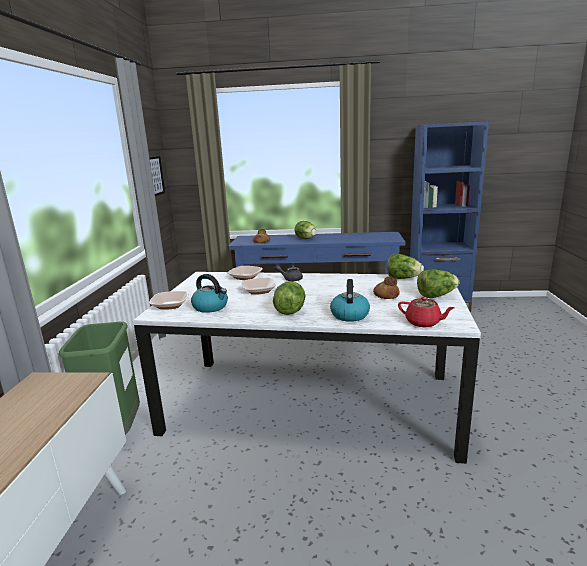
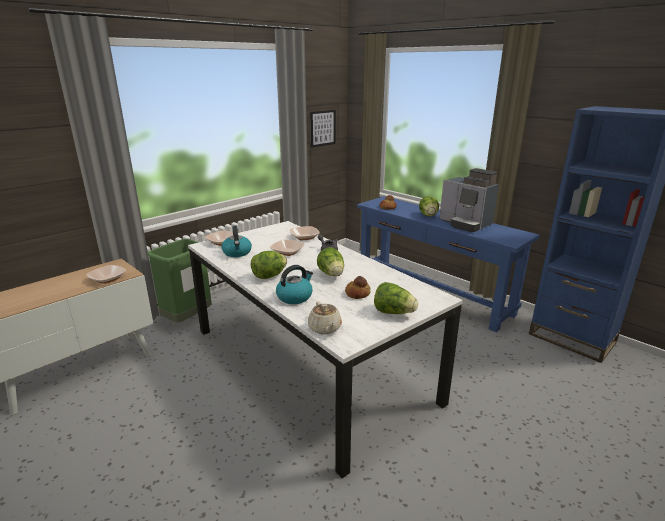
camera: 40 degrees right, 5 degrees up
(66, 396) = (107, 279): none -> bowl
(343, 237) = (465, 224): none -> coffee machine
(403, 278) = (409, 285): lettuce -> lettuce (332, 274)
(423, 323) = (325, 328): red teapot -> beige teapot

